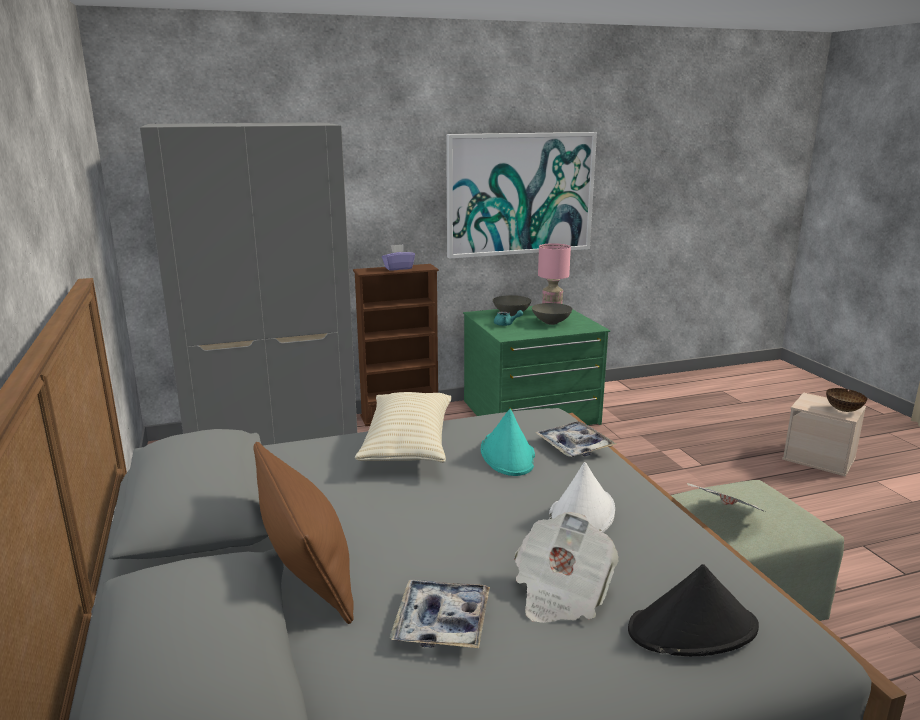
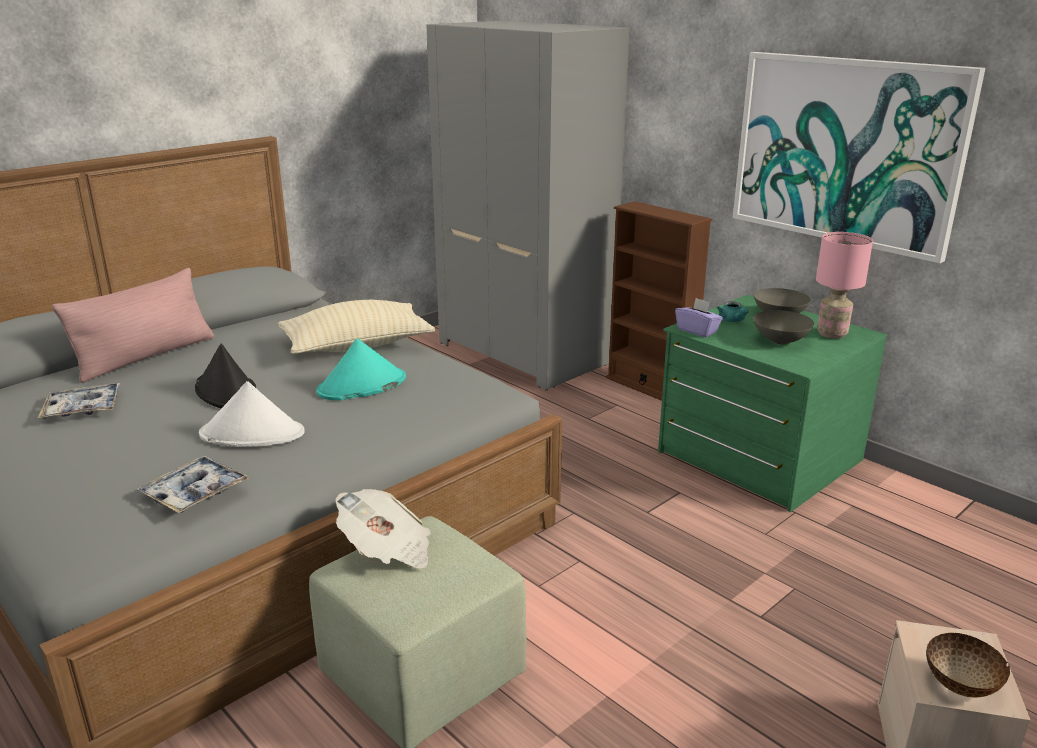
camera: 65 degrees right, 5 degrees up
(306, 567) = (146, 357): brown pillow -> pink pillow
(398, 268) = (663, 212): purple tissue box -> purple tissue box (697, 331)
(561, 592) = (125, 442): newspaper -> none
(574, 446) = (405, 412): tray -> tray (194, 492)
(693, 629) = (78, 501): black hat -> black hat (227, 392)

